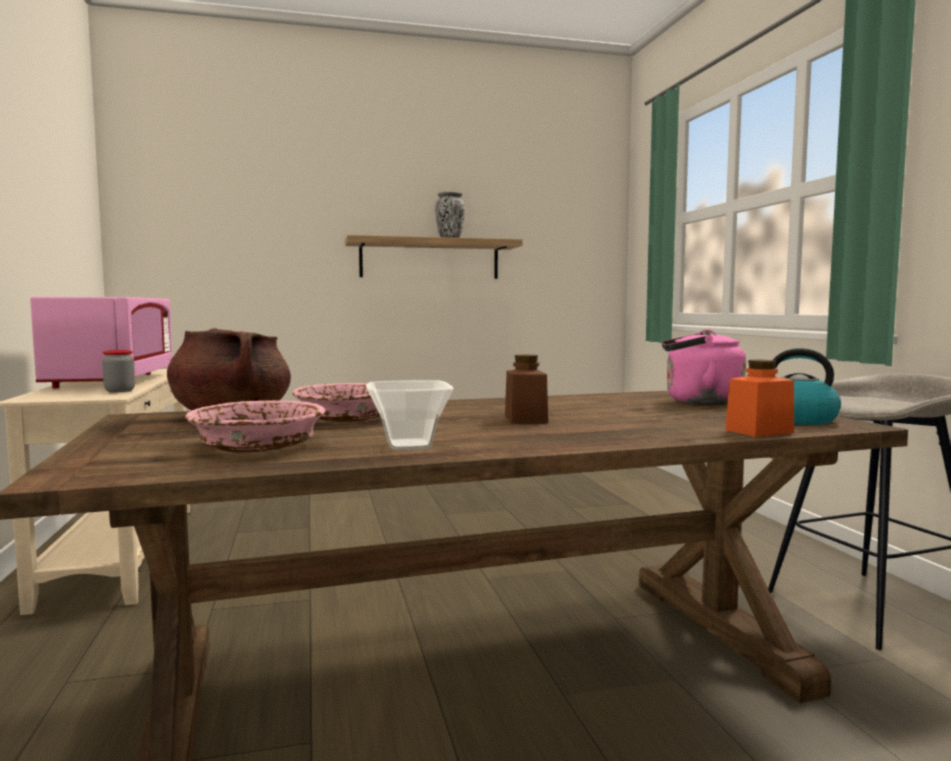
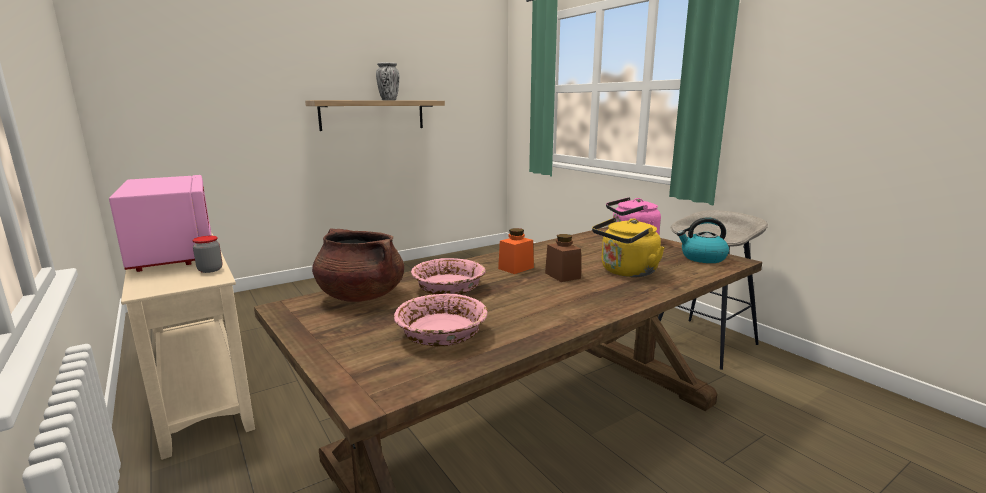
camera: 20 degrees left, 10 degrees up
(411, 445) = (538, 318): bowl -> none
(632, 422) = (626, 272): none -> yellow kettle
(759, 431) = (700, 273): orange jar -> orange jar (516, 268)

